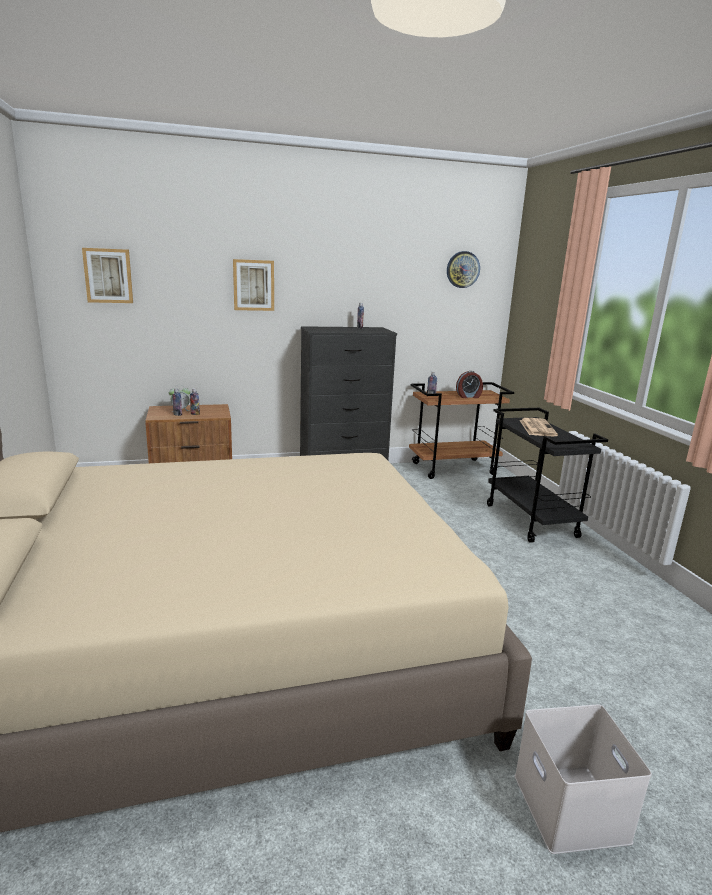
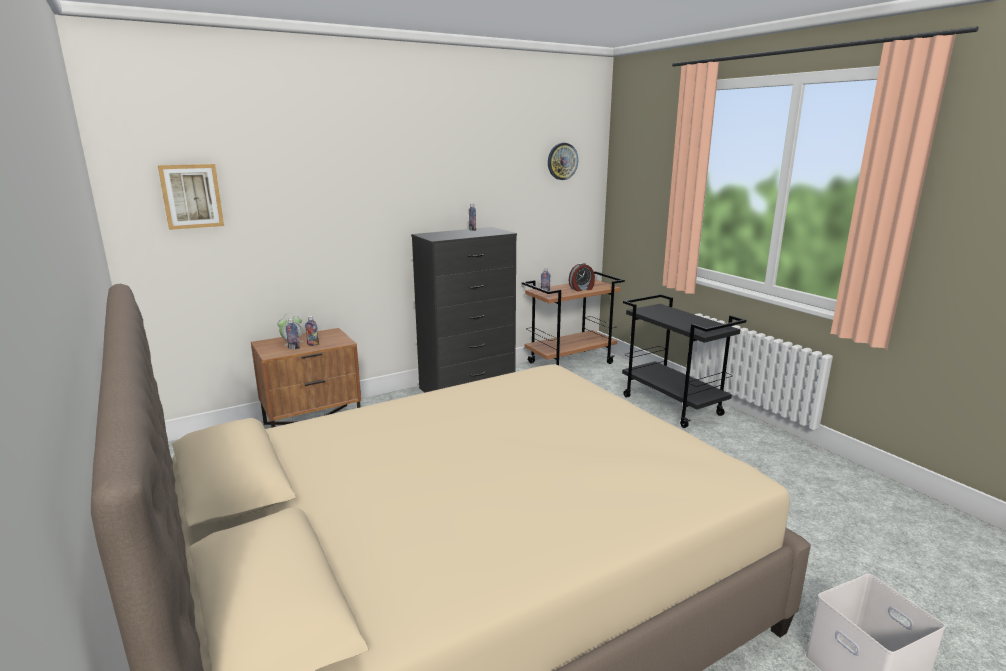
camera: 15 degrees left, 0 degrees up
(253, 285) = (358, 193): picture -> none
(537, 428) = (670, 315): newspaper -> none

